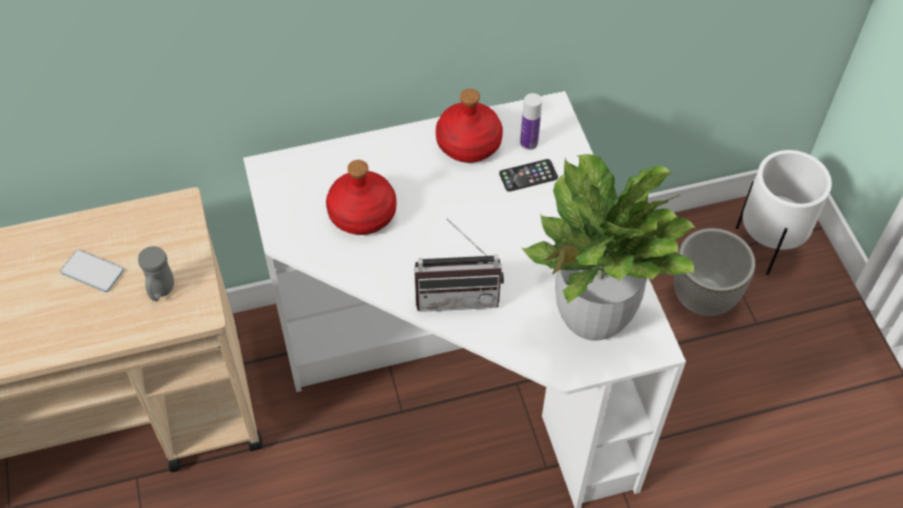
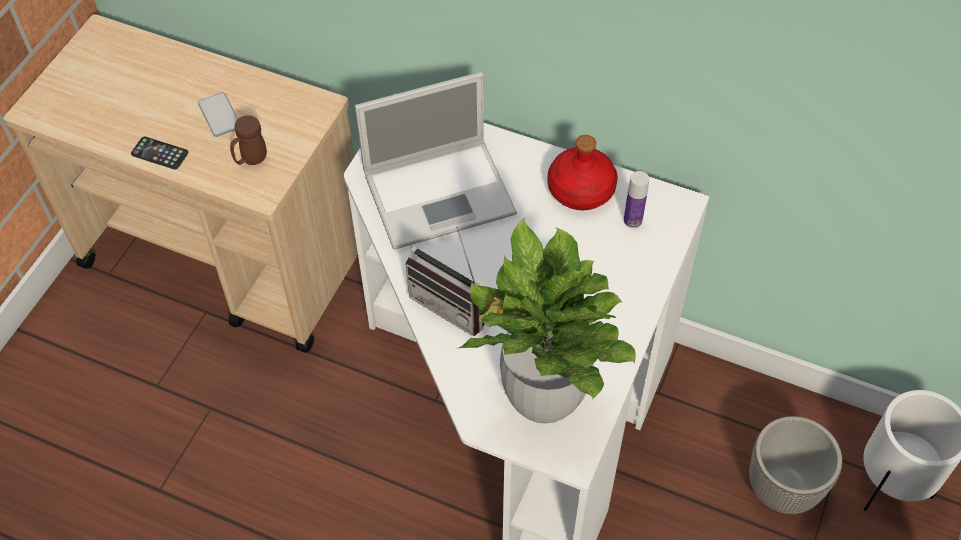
camera: 40 degrees right, 0 degrees up
(161, 291) = (251, 160): grey mug -> brown mug
(362, 213) = (441, 192): red bottle -> laptop
(528, 176) = (605, 247): phone -> phone (159, 153)

